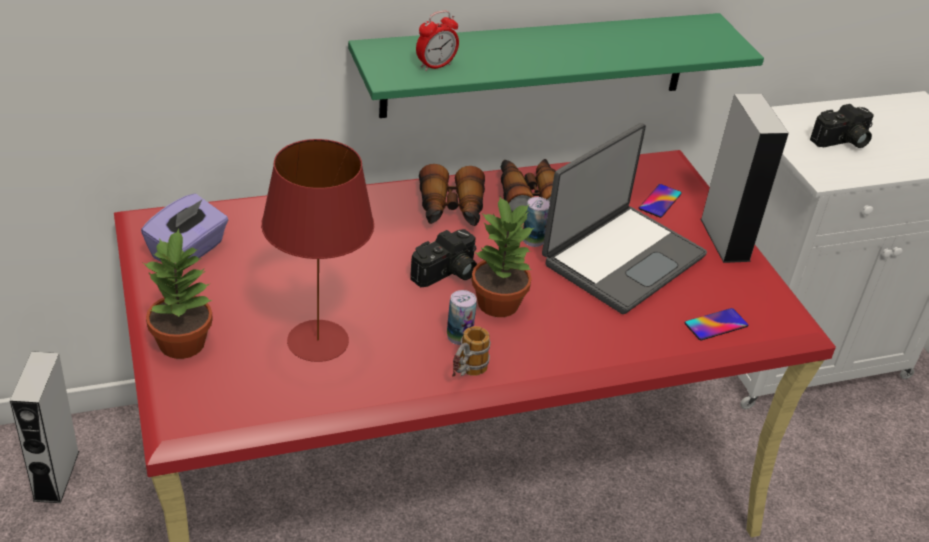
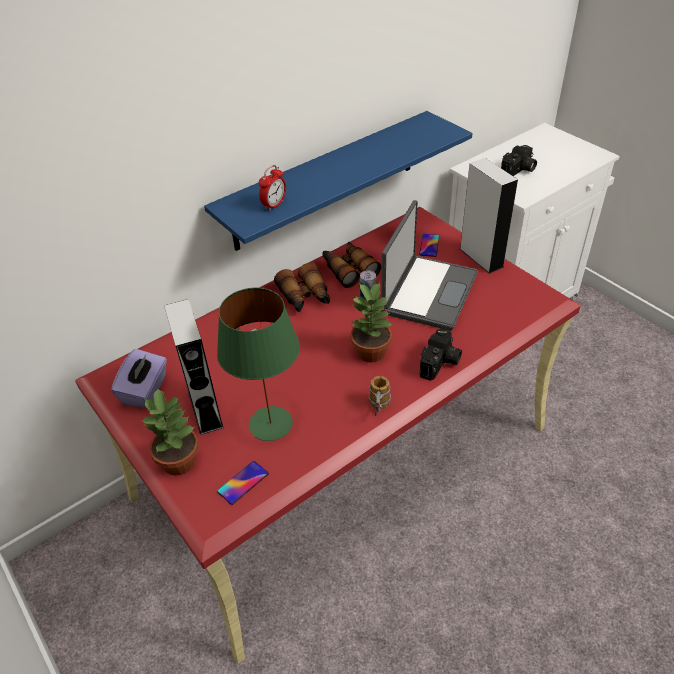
camera: 15 degrees left, 5 degrees up
(56, 475) = (91, 567): grey speaker -> grey speaker (205, 409)
(319, 341) = (271, 423): red table lamp -> green table lamp
(447, 274) = (327, 343): camera -> camera (440, 364)
(459, 336) = (359, 384): can -> none
(537, 64) = (326, 181): green shelf -> blue shelf
(716, 325) = (508, 317): phone -> phone (243, 482)

